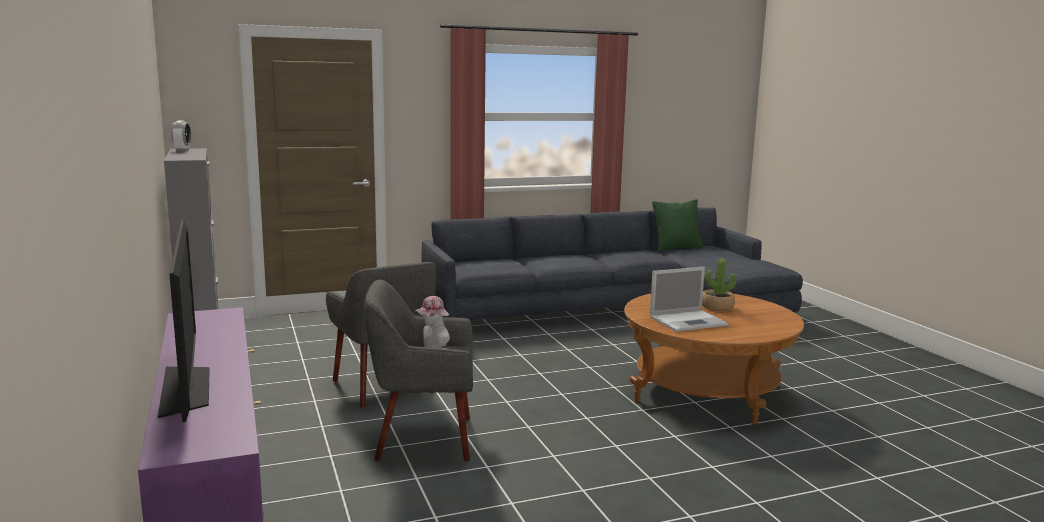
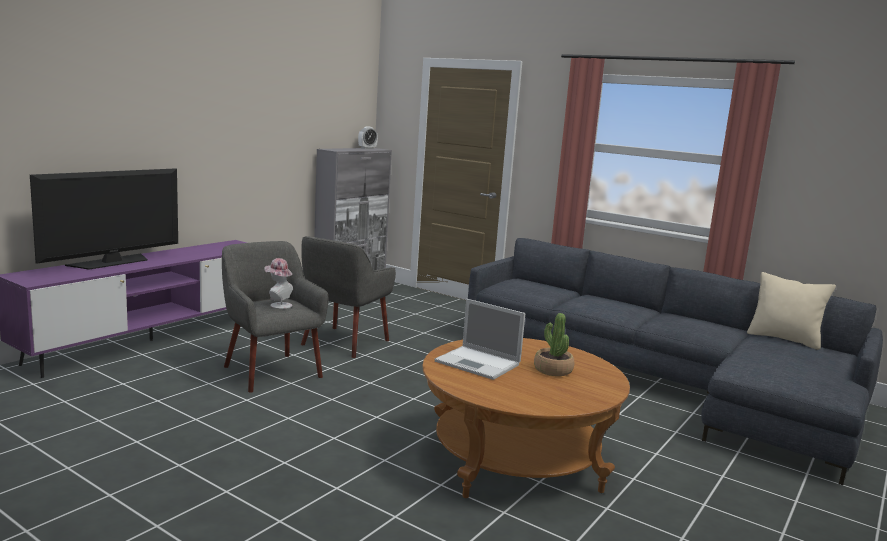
camera: 55 degrees right, 0 degrees up
(676, 248) = (784, 339): green pillow -> beige pillow

